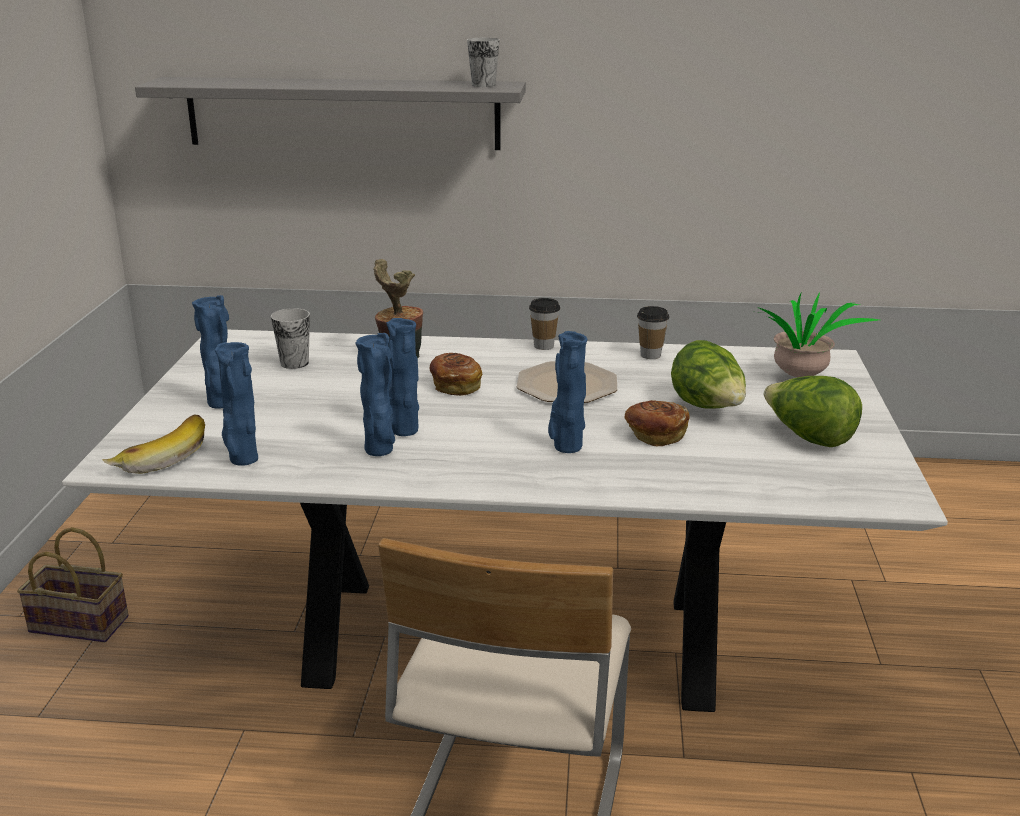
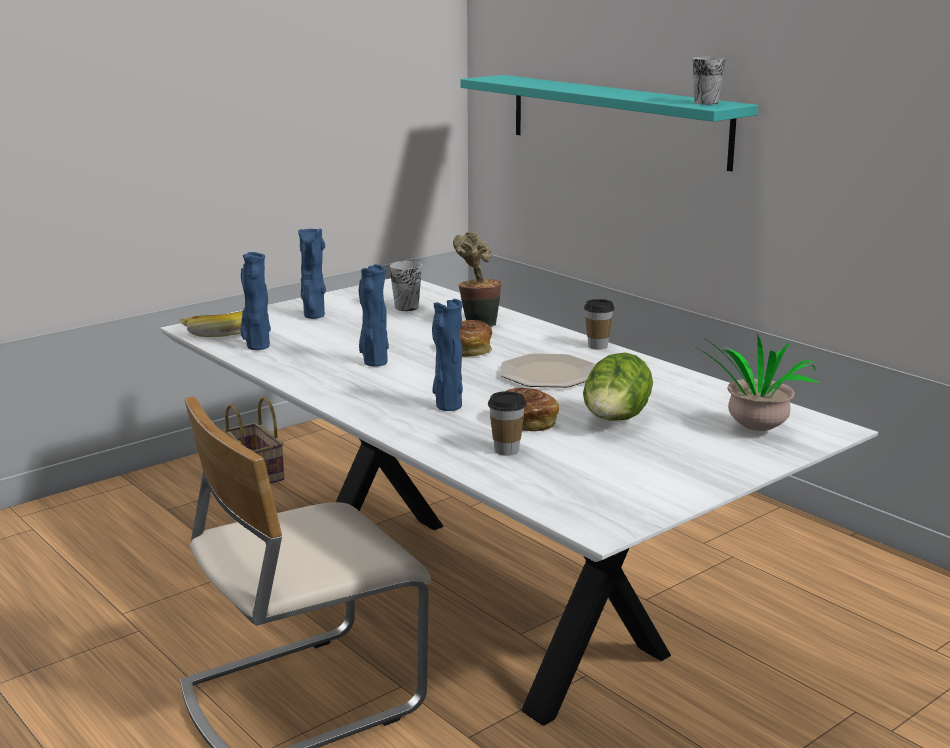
camera: 45 degrees right, 5 degrees down
(342, 113) = (616, 120): grey shelf -> turquoise shelf
(380, 451) = (335, 368): blue vase -> none
(650, 355) = (666, 376): cup -> cup (506, 450)
(808, 438) = (642, 467): lettuce -> none

